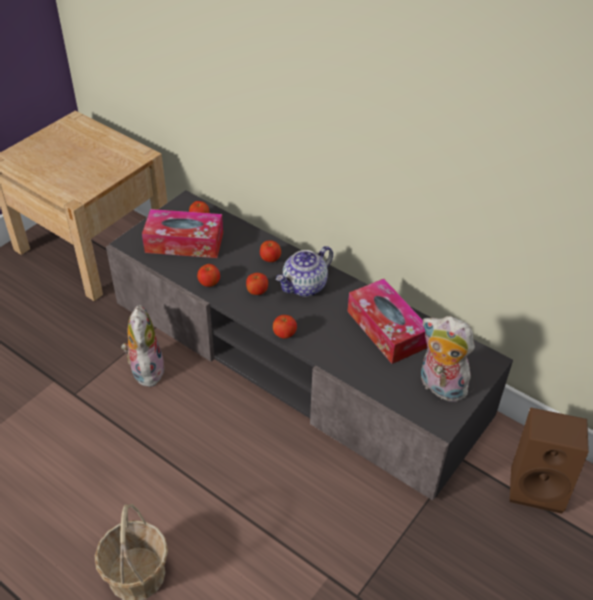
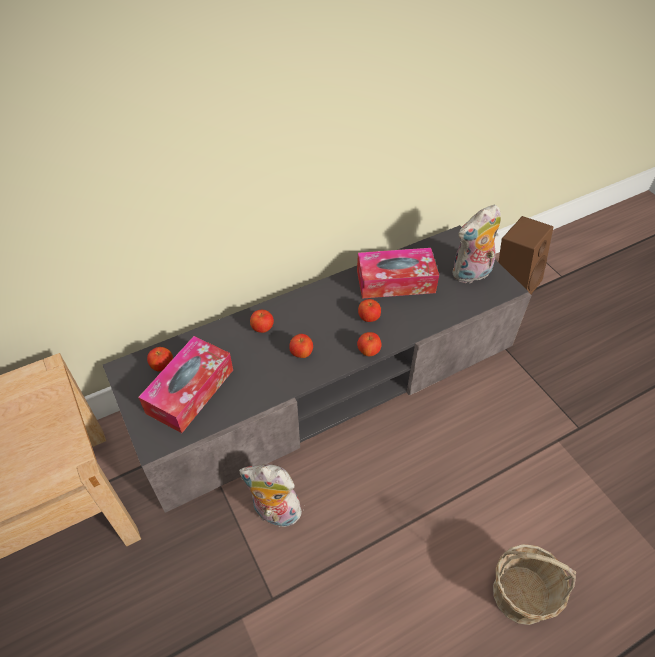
camera: 65 degrees left, 5 degrees up
(209, 283) = (267, 388): apple -> apple (369, 318)
(304, 286) = (314, 316): teapot -> none

